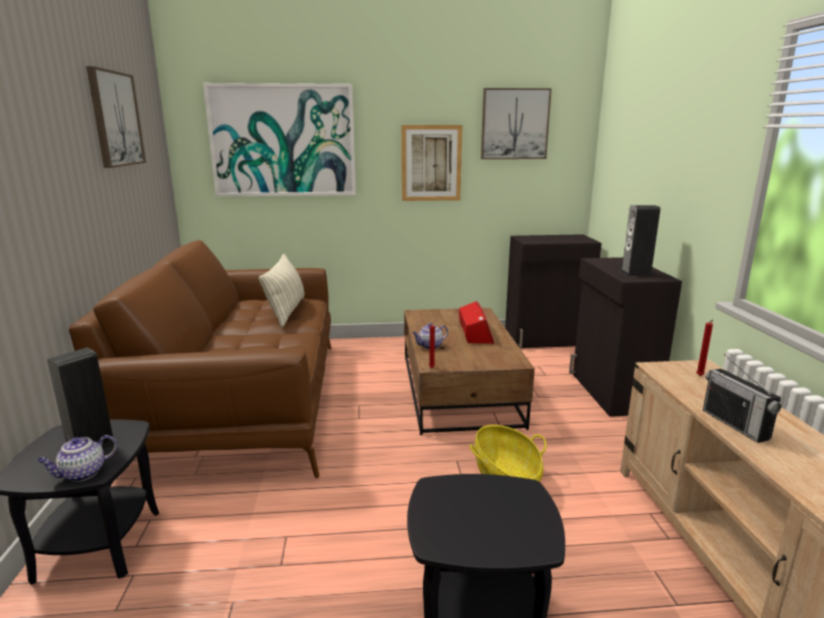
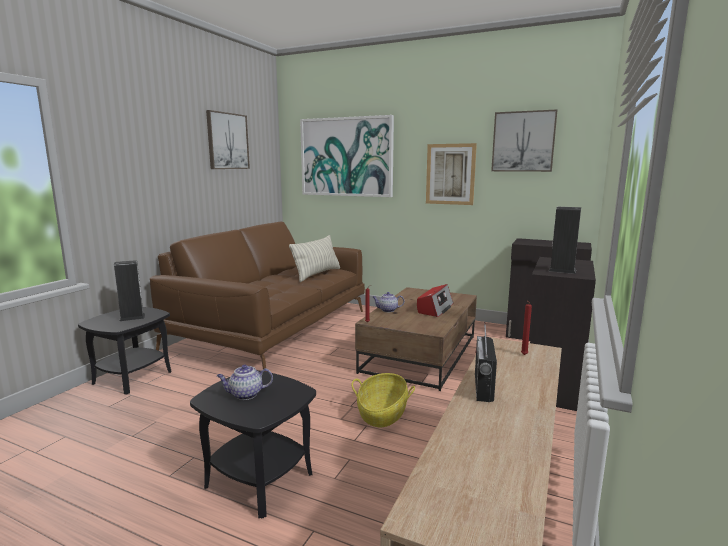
camera: 30 degrees right, 5 degrees down
(82, 474) = (113, 326): teapot -> teapot (245, 395)

